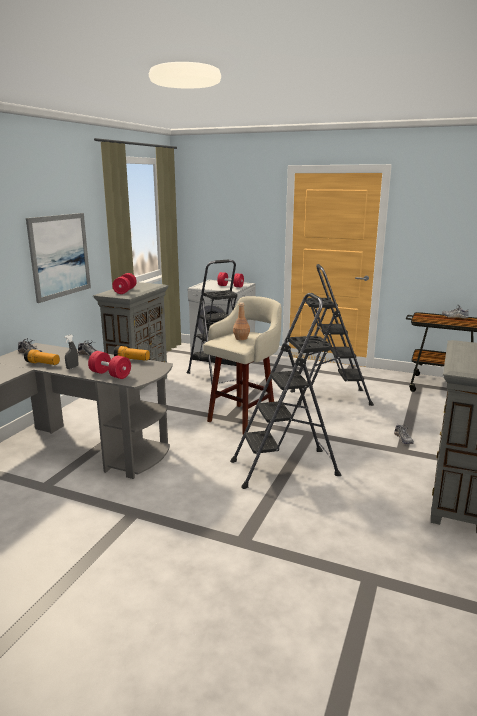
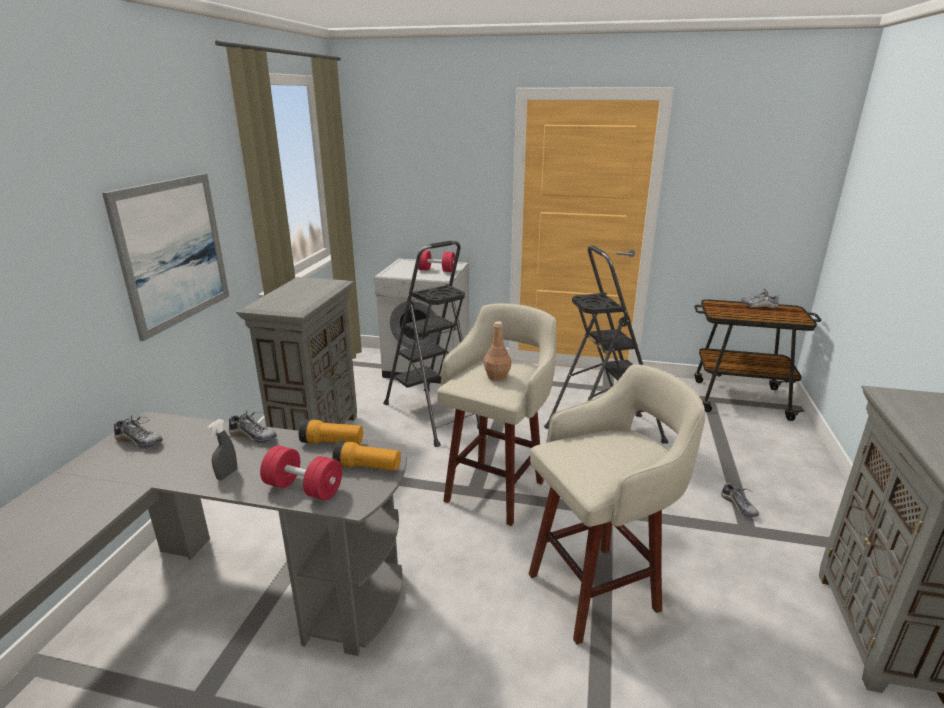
camera: 10 degrees left, 5 degrees up
(43, 364) = (168, 469): flashlight -> flashlight (367, 467)
(125, 291) = (289, 299): red dumbbell -> none
(286, 467) = (598, 591): step ladder -> beige stool

